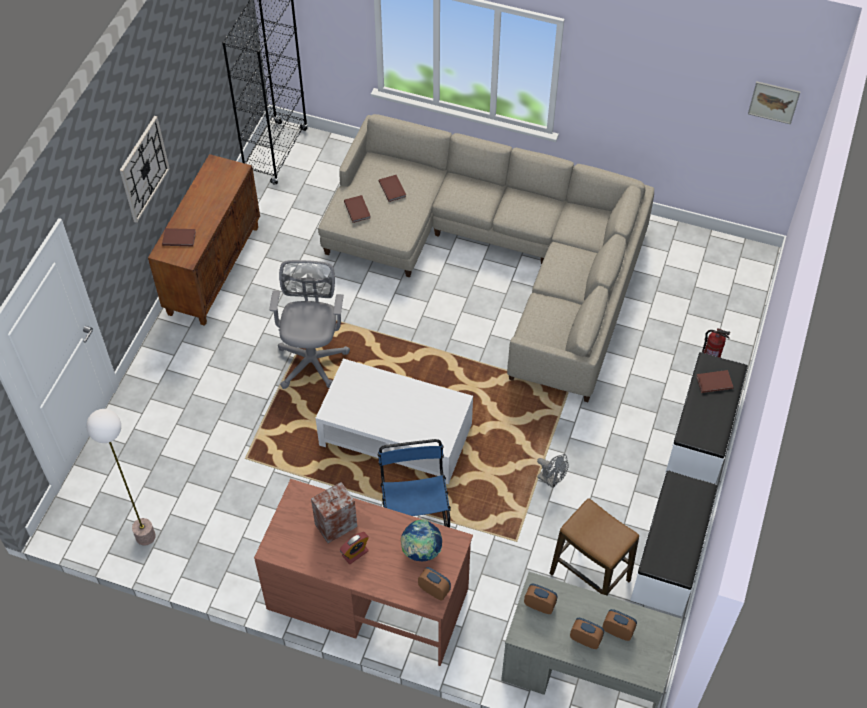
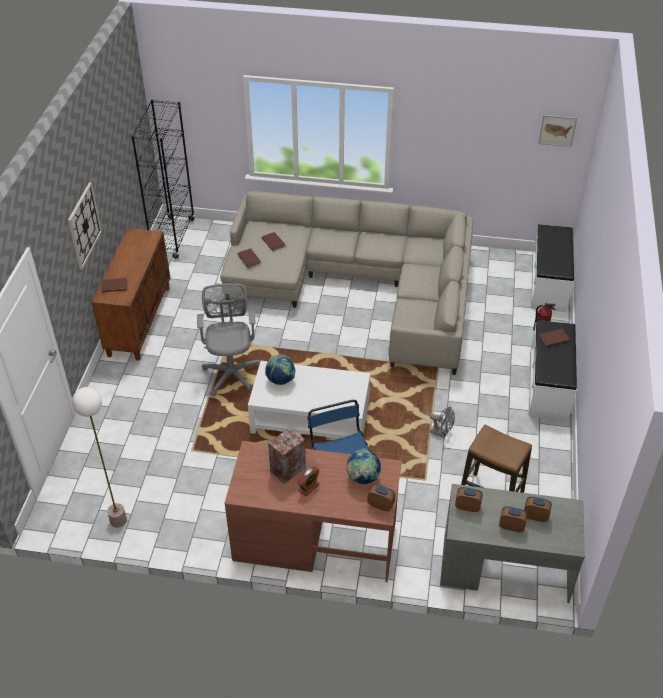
camera: 10 degrees left, 10 degrees down
(362, 390) = (281, 380): none -> globe
(670, 557) = (549, 474): white bench -> white bench (549, 284)

